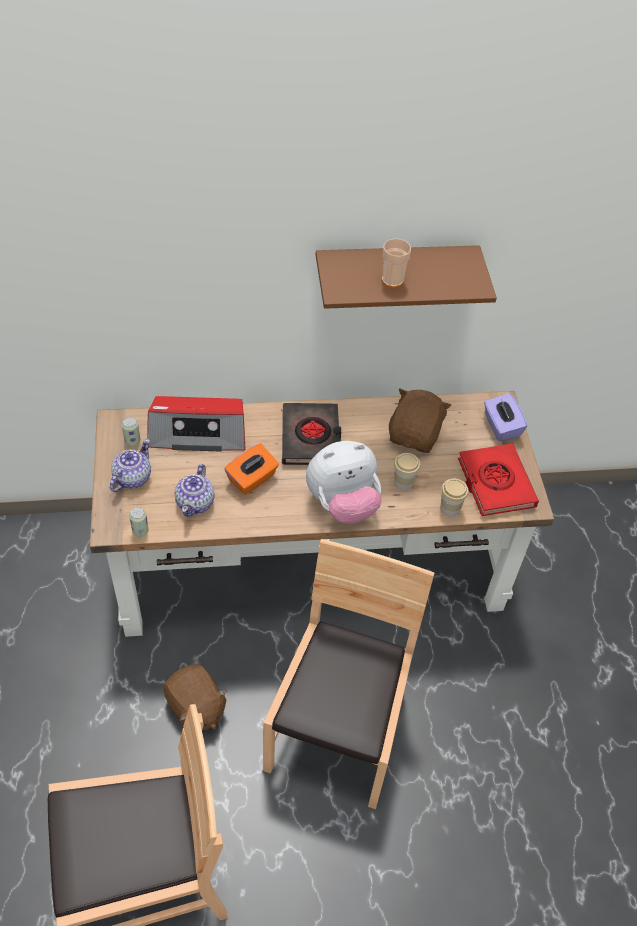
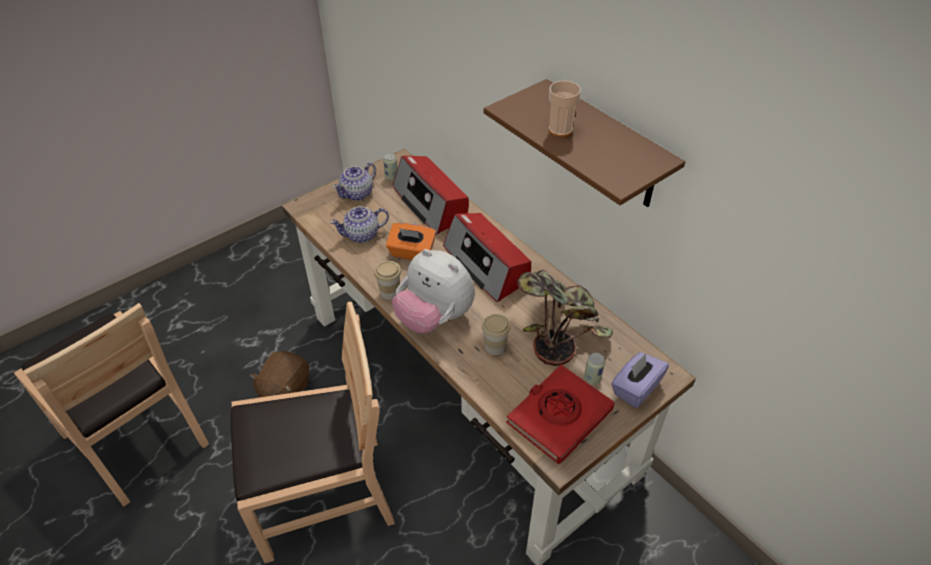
camera: 60 degrees right, 5 degrees down
(131, 478) = (357, 193): teapot -> teapot turned 135 degrees clockwise
(140, 530) = (313, 221): can -> can (592, 378)
(311, 438) = (486, 265): black book -> radio
(415, 435) = (558, 329): brown plush toy -> potted plant
(450, 508) = (495, 394): cup -> cup (390, 292)

